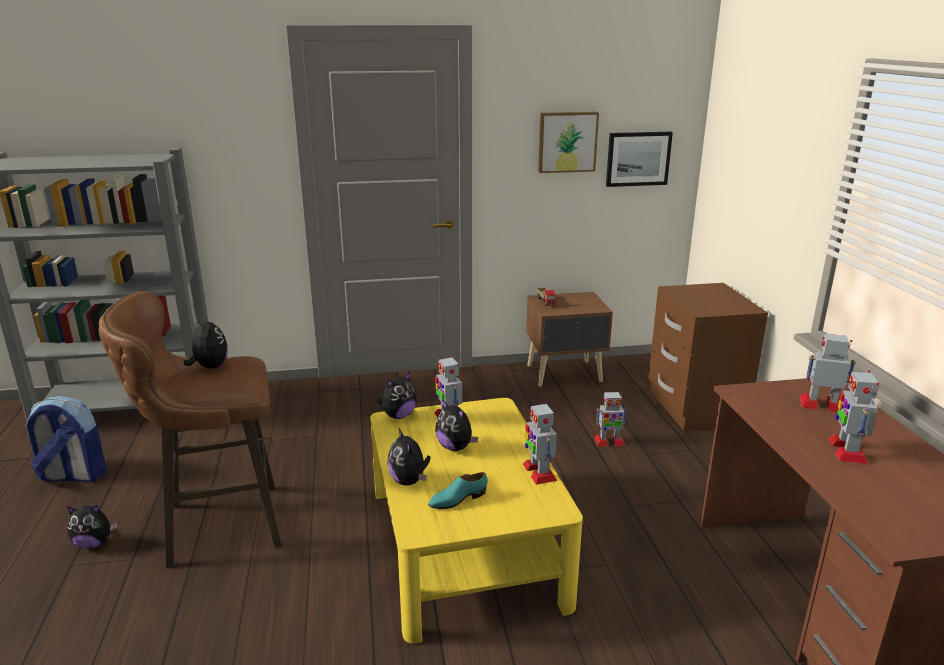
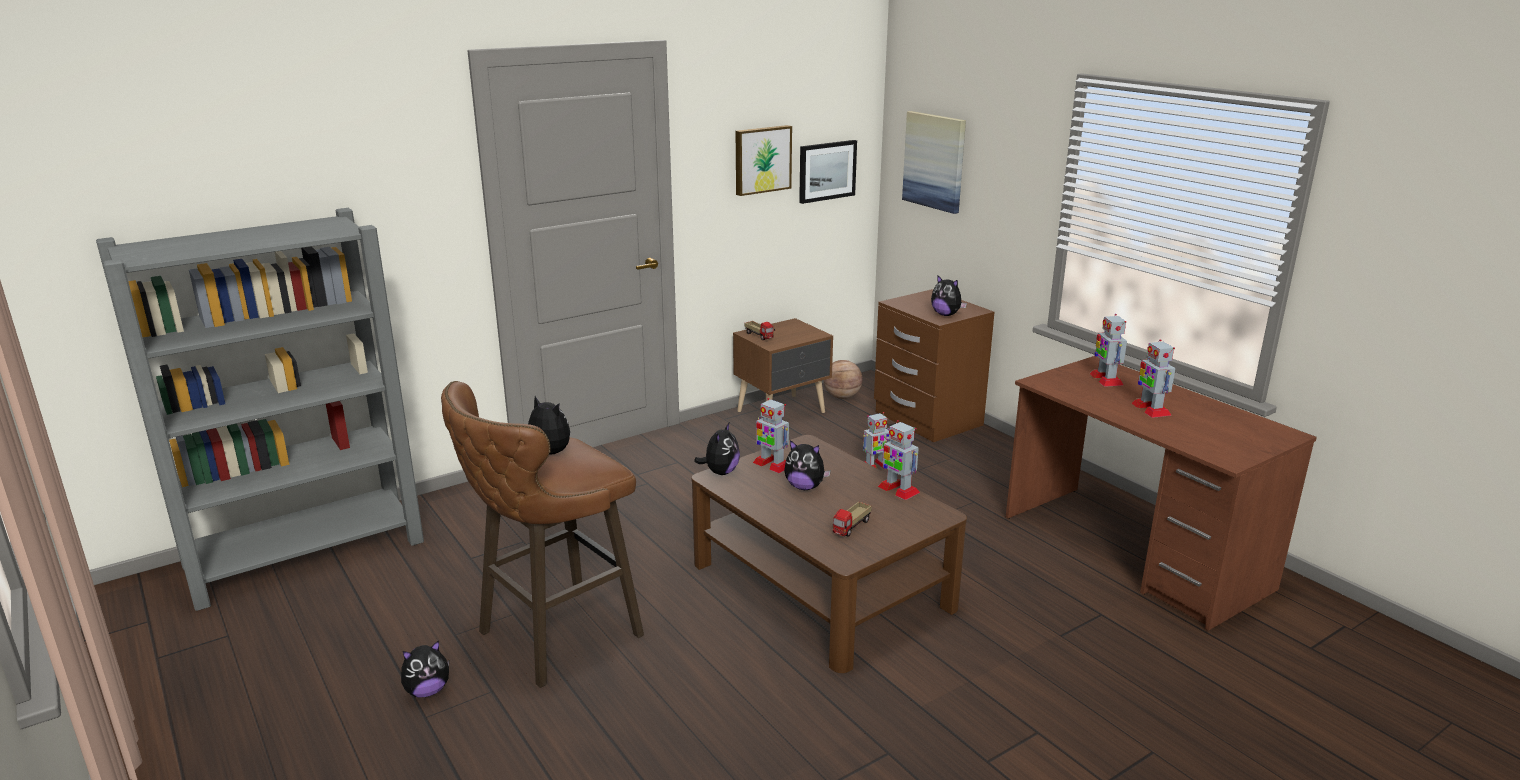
camera: 25 degrees left, 0 degrees up
(73, 475) = (315, 637): backpack -> none
(409, 481) = (793, 524): plush toy -> plush toy (946, 314)
(457, 499) = (852, 527): turquoise shoe -> toy truck
(465, 545) = (822, 585): yellow coffee table -> brown coffee table
(629, 370) = (842, 397): none -> basketball
(738, 155) = (934, 161): none -> picture
(822, 404) = (1105, 379): toy robot -> toy robot turned 90 degrees counterclockwise

